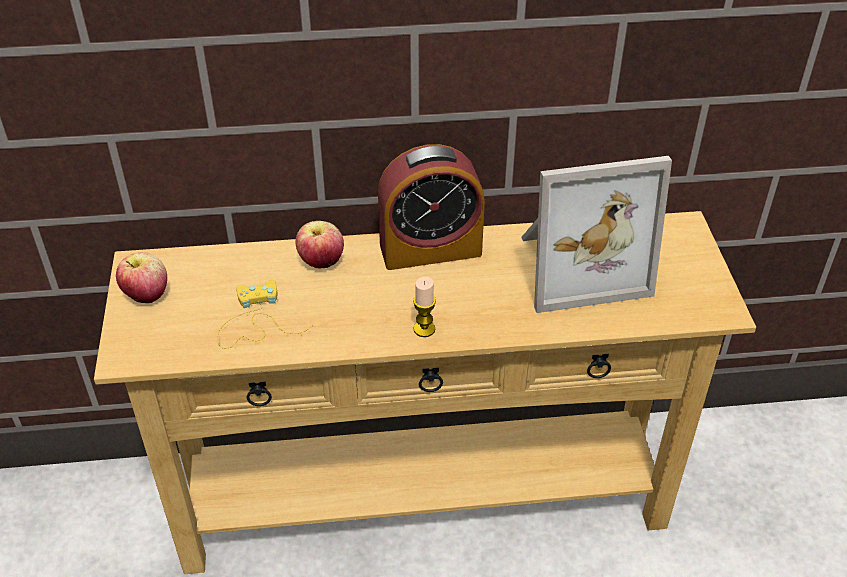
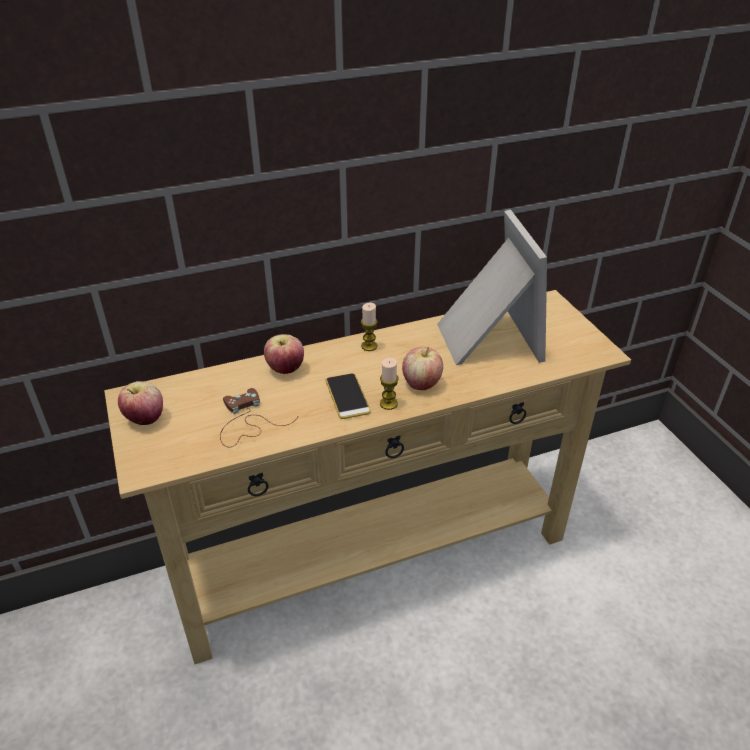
camera: 15 degrees left, 5 degrees down
(255, 320) = (247, 422): yellow game controller -> brown game controller
(380, 310) = (347, 396): none -> phone
(430, 249) = (369, 346): alarm clock -> candle
(474, 311) = (421, 384): none -> apple
(578, 265) = (485, 339): picture frame -> picture frame turned 75 degrees counterclockwise

